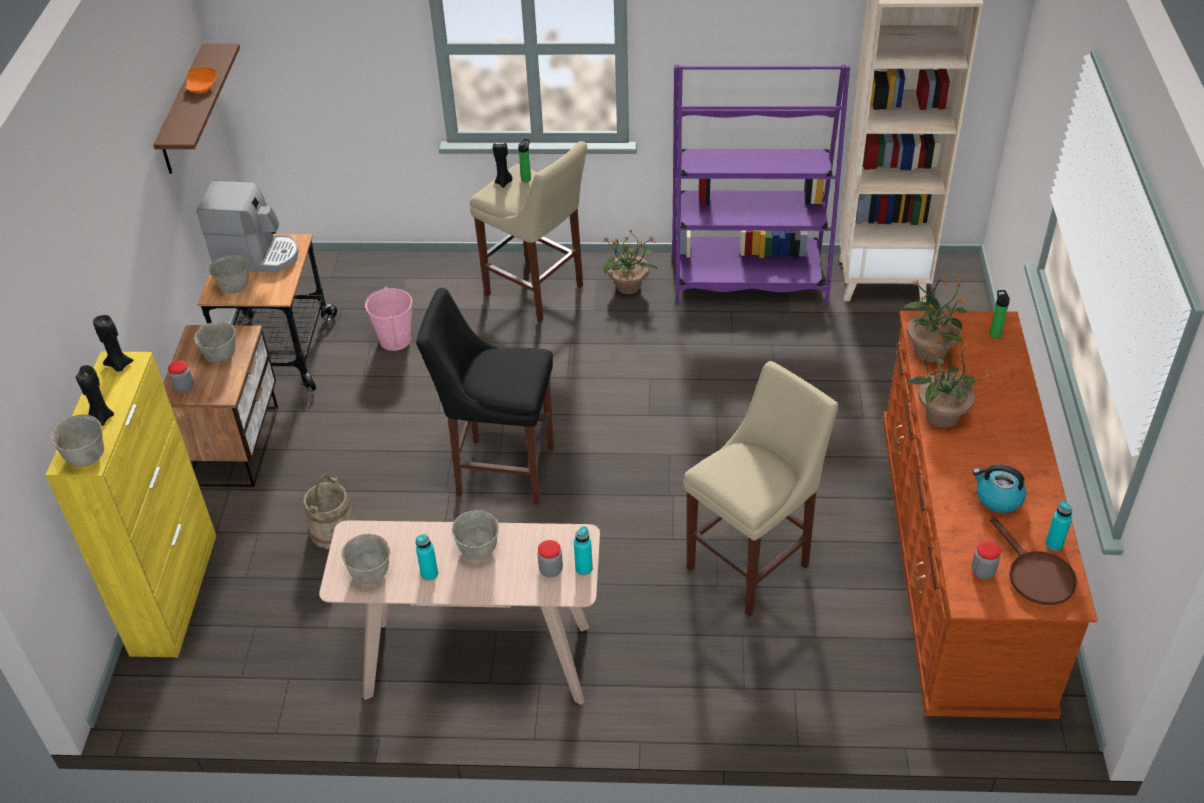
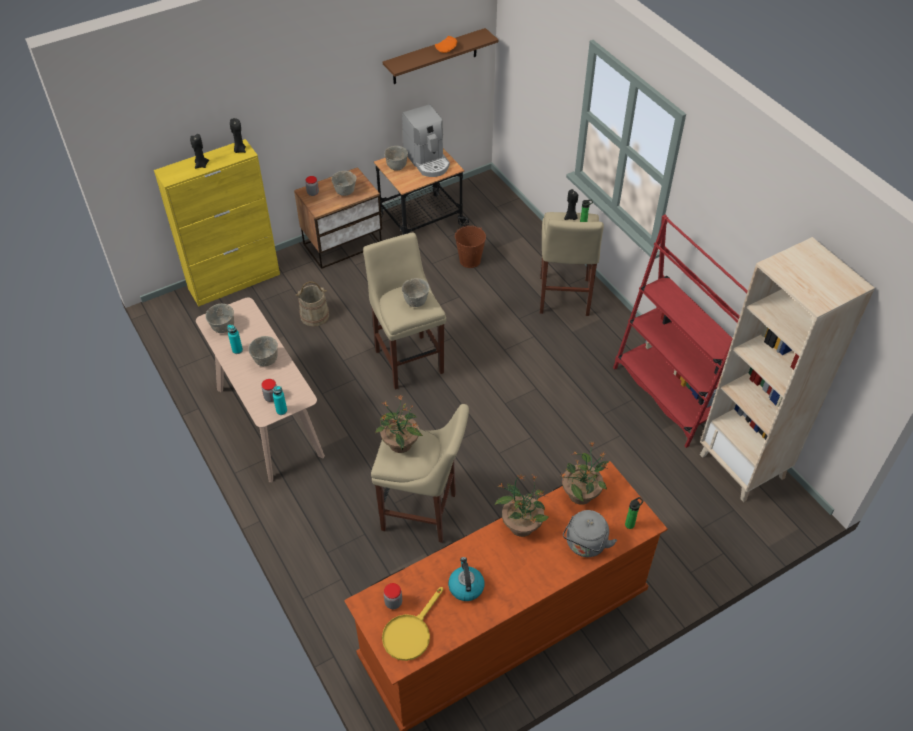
camera: 55 degrees right, 5 degrees up
(85, 457) = (172, 175): grey bowl -> grey bowl (416, 301)
(395, 340) = (470, 260): pink bucket -> brown bucket
(500, 469) = (408, 359): black stool -> beige stool
(629, 286) = (609, 337): potted plant -> potted plant (400, 444)
(749, 281) = (670, 394): purple bookcase -> red bookcase
(1000, 379) = (585, 545): none -> grey kettle
(1034, 574) = (410, 633): brown frying pan -> yellow frying pan
(1054, 544) = (445, 634): turquoise bottle -> none

